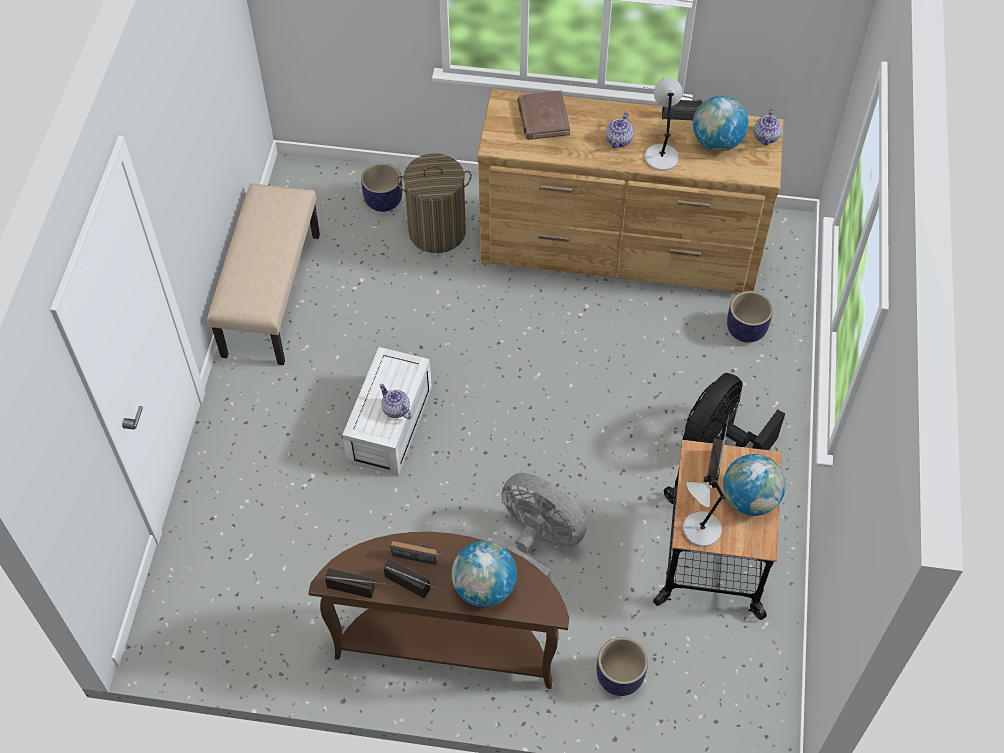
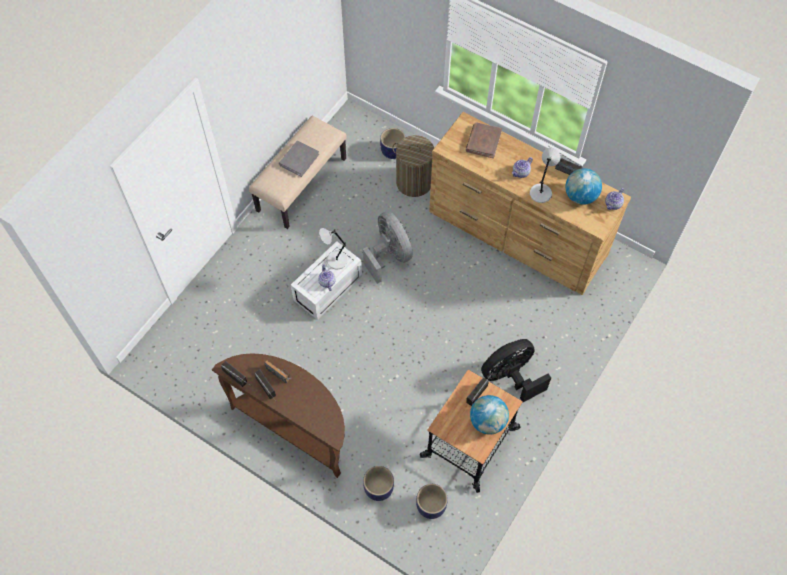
camera: 25 degrees right, 5 degrees up
(265, 250) = (299, 159): none -> grey book
(484, 588) = (305, 407): globe -> none
(538, 543) = (374, 392): grey fan -> grey fan (389, 255)
(699, 530) = (448, 427): grey table lamp -> grey table lamp (335, 260)
(745, 329) = (565, 315): planter -> planter (431, 506)

